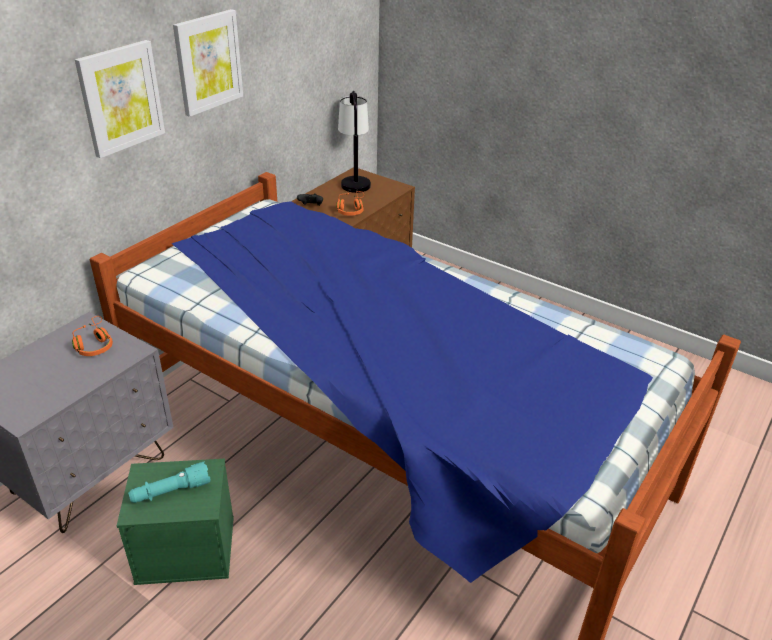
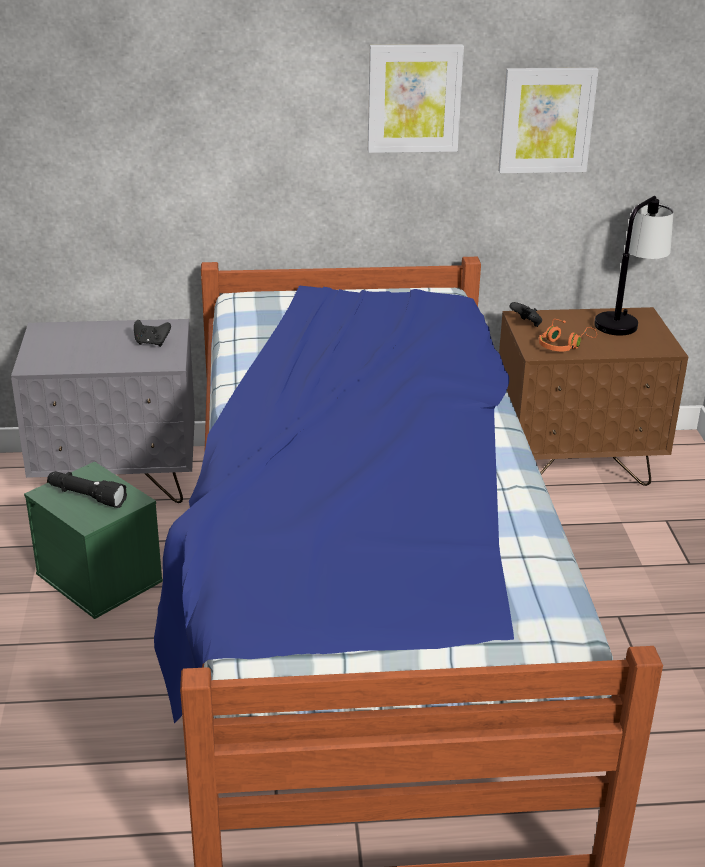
camera: 50 degrees right, 5 degrees down
(94, 344) = (151, 343): orange headphones -> black game controller
(120, 98) = (282, 107): picture -> picture (546, 120)
(170, 492) = (86, 496): turquoise flashlight -> black flashlight

